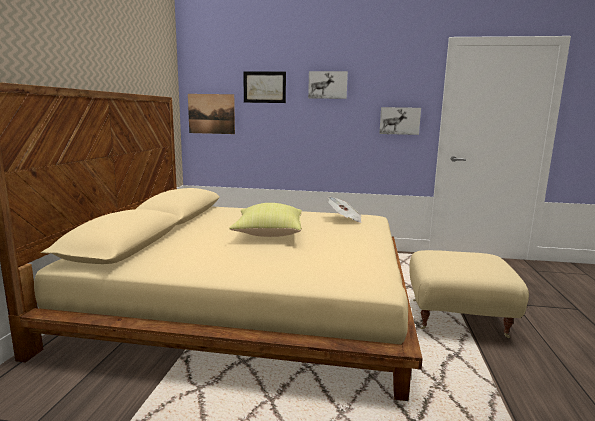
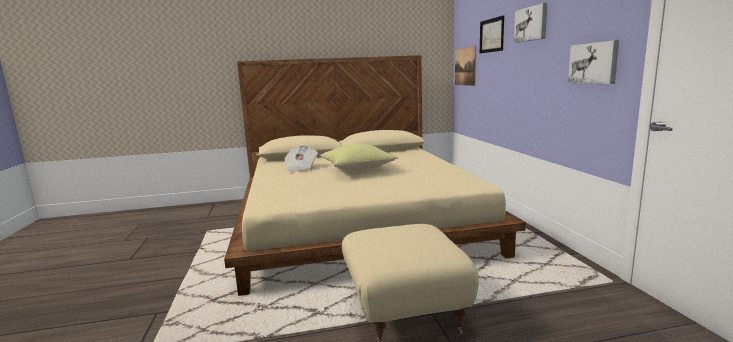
camera: 70 degrees right, 0 degrees up
(345, 219) = (443, 178): newspaper -> newspaper (300, 168)

